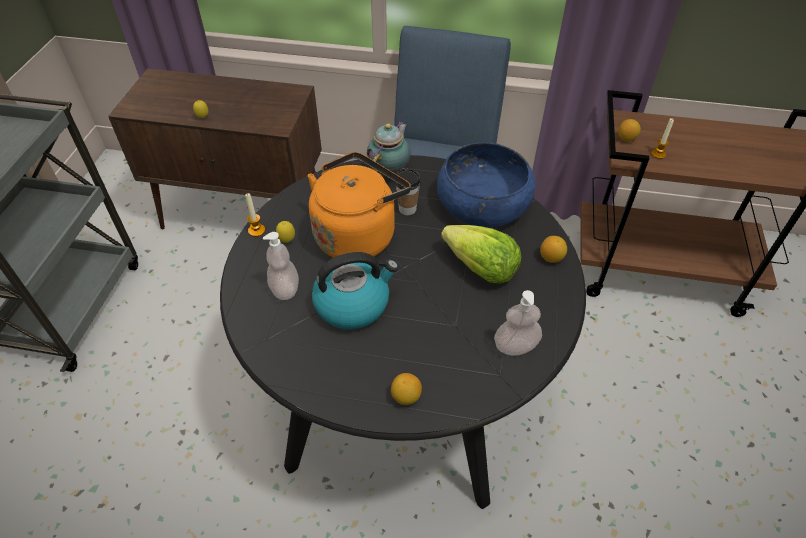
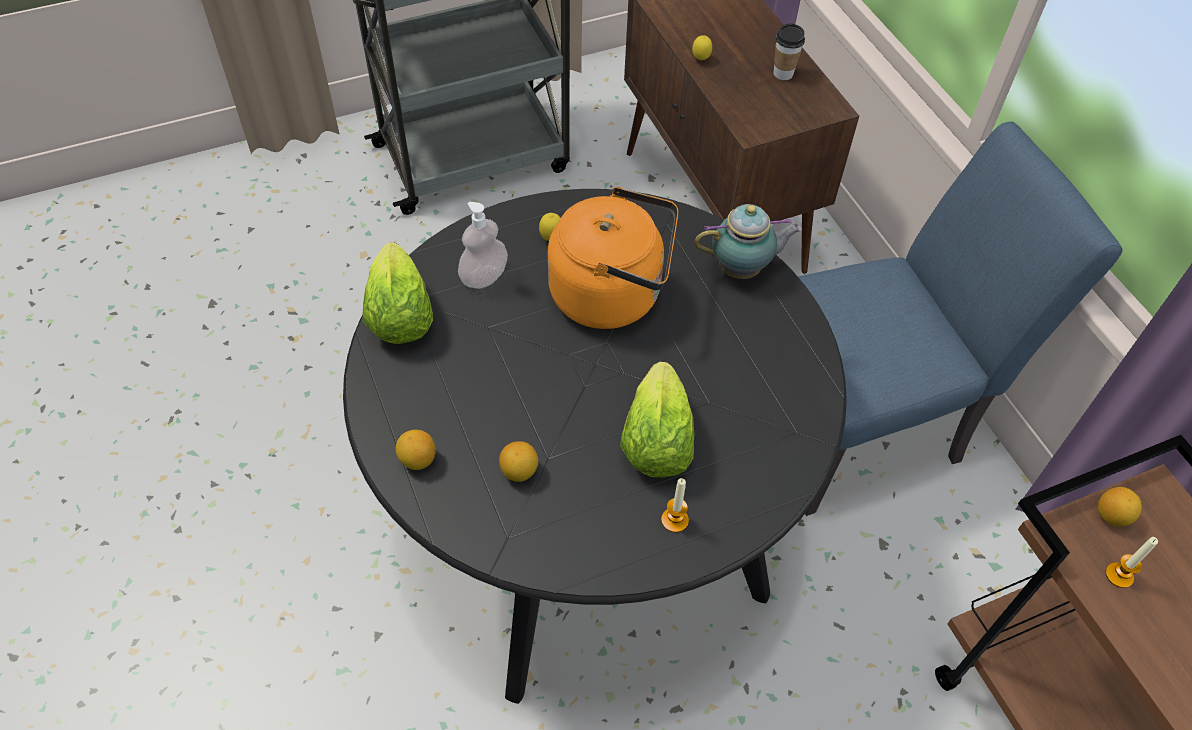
camera: 55 degrees right, 5 degrees up
(256, 230) = (545, 205): candle -> candle (674, 520)
(275, 351) = (399, 316): none -> lettuce
(353, 304) = (508, 346): kettle -> none
(407, 209) = (694, 319): cup -> cup (783, 74)
(482, 204) = (772, 391): blue bowl -> none
(515, 346) = (560, 534): soap dispenser -> none
(551, 258) = (738, 511): lemon -> lemon (519, 471)

